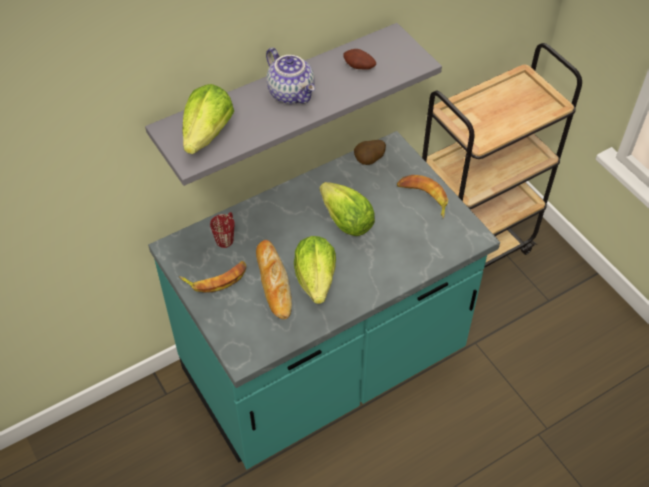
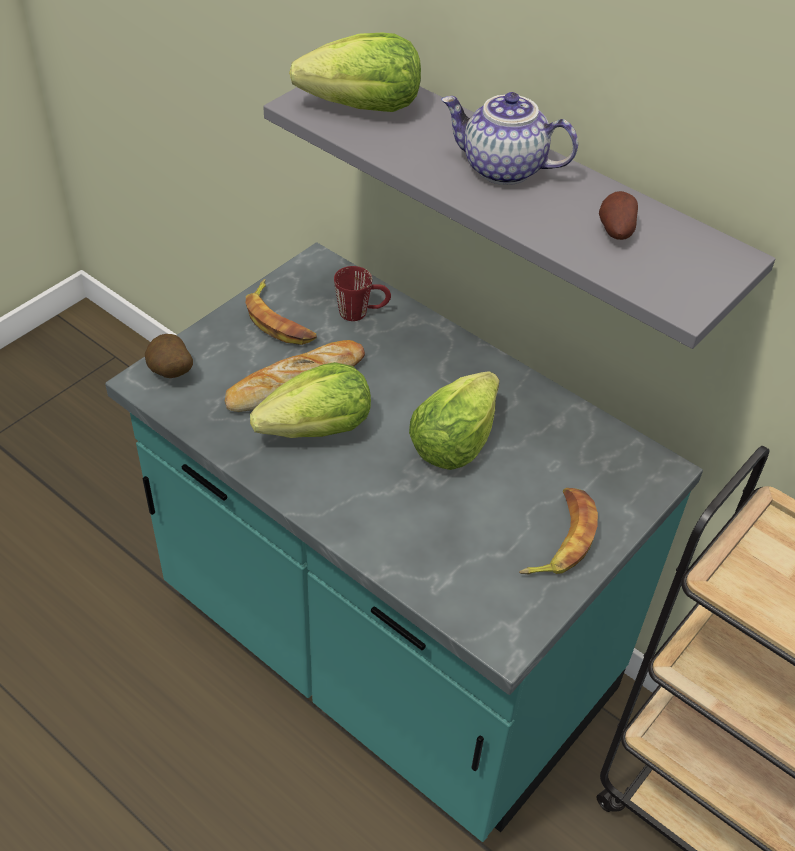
camera: 70 degrees right, 5 degrees down
(292, 93) = (502, 169): teapot -> teapot turned 75 degrees clockwise
(369, 161) = (606, 445): potato -> potato (170, 374)

